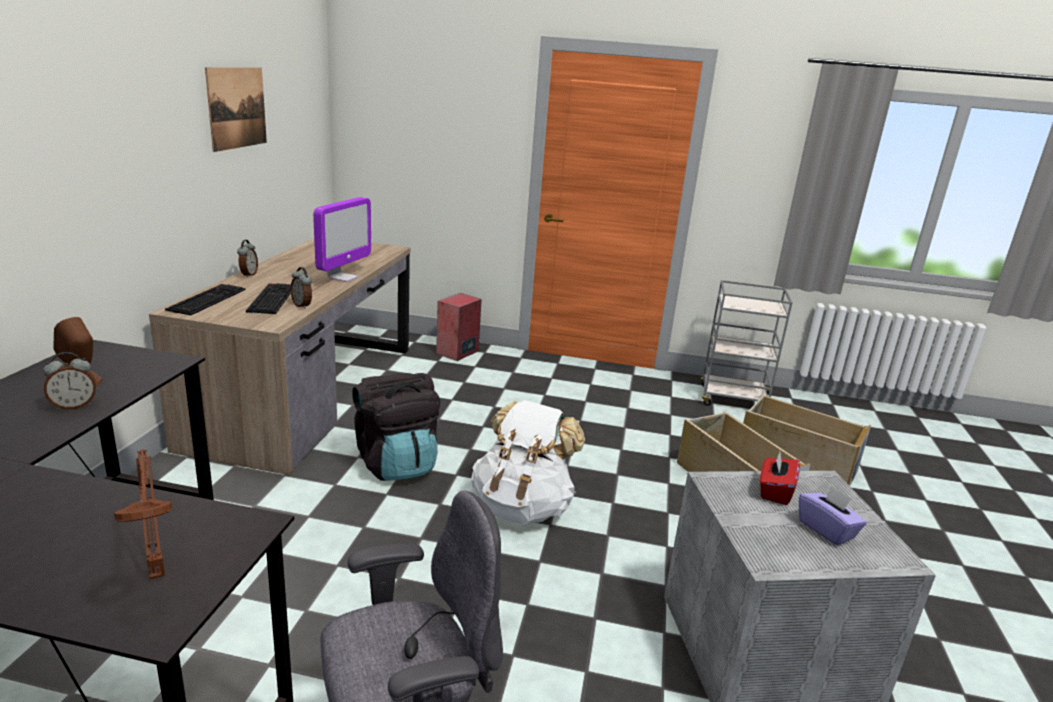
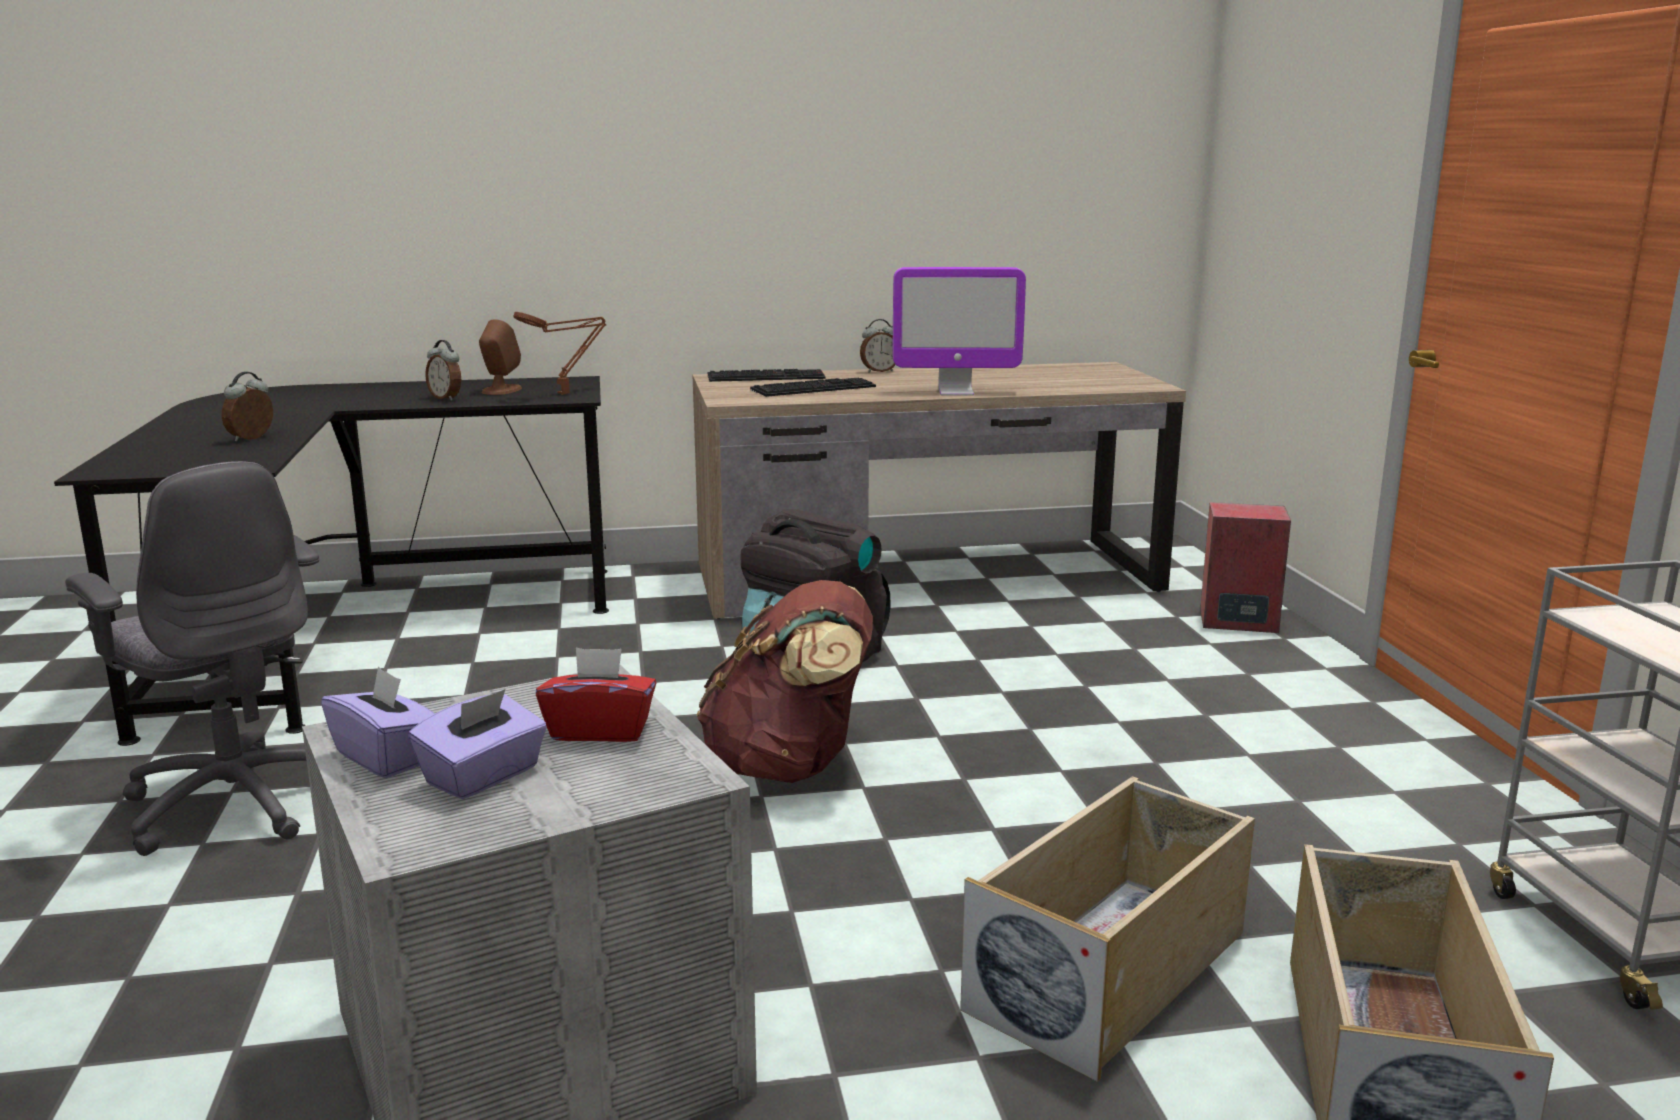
camera: 70 degrees right, 5 degrees down
(157, 572) = (172, 459): brown table lamp -> brown table lamp (566, 394)
(237, 108) = (931, 135): picture -> none
(302, 306) = (812, 398): alarm clock -> alarm clock (252, 439)
(522, 507) = (790, 766): white backpack -> brown backpack
(802, 555) = (387, 757): none -> purple tissue box

